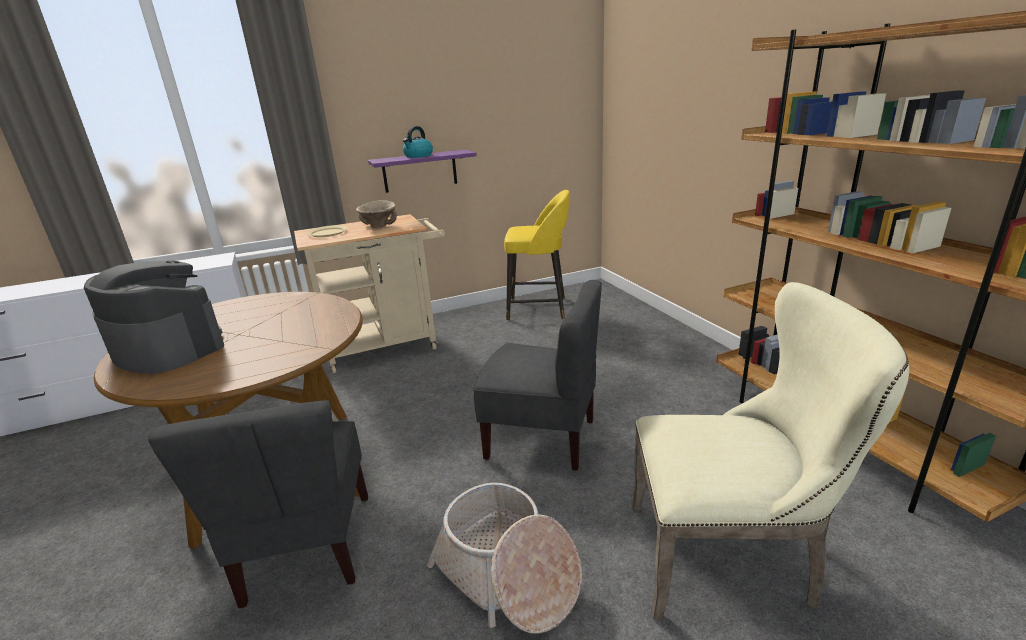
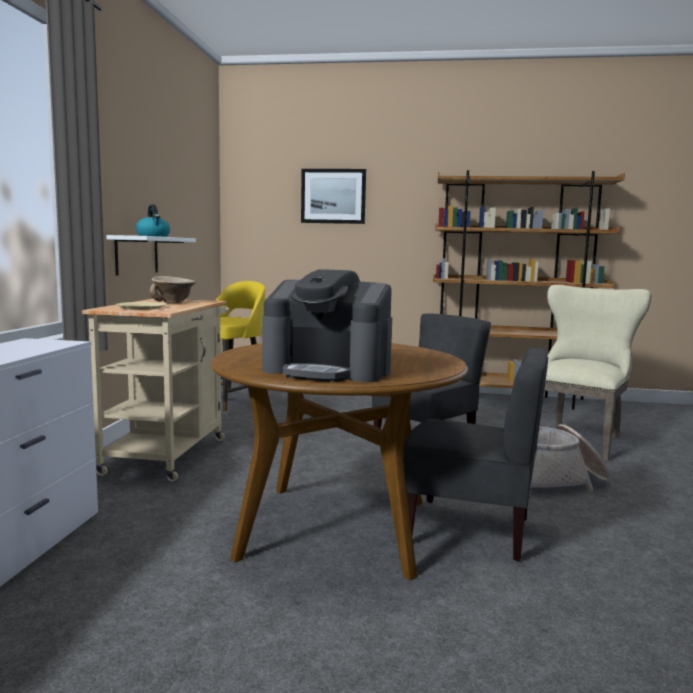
camera: 60 degrees left, 15 degrees down
(167, 348) = (328, 370): coffee machine -> coffee machine turned 135 degrees counterclockwise
(420, 171) = (137, 255): purple shelf -> white shelf
(688, 78) = (333, 196): none -> picture

